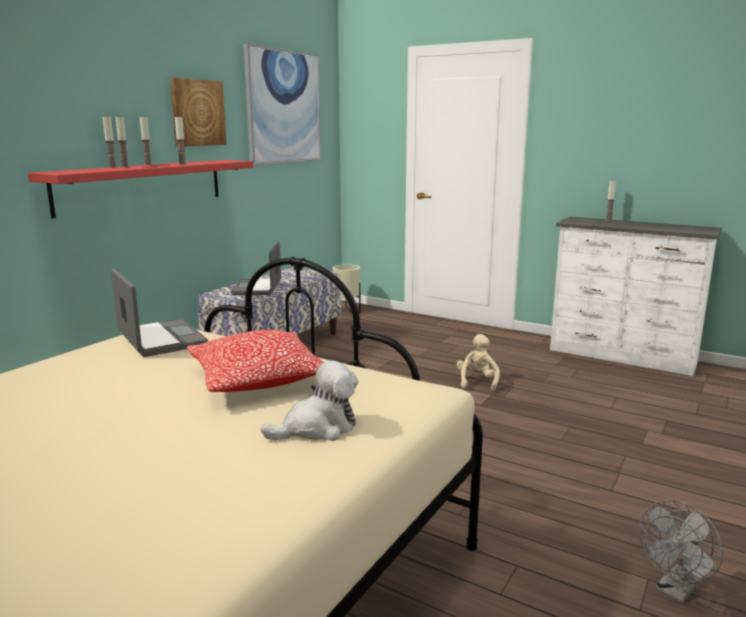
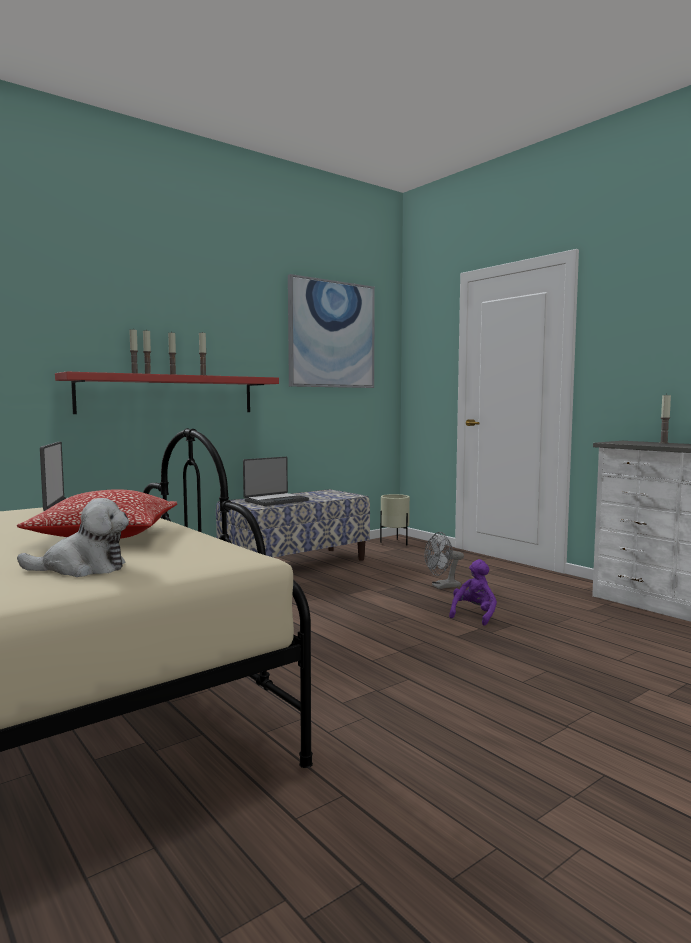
camera: 20 degrees right, 10 degrees down
(197, 113) = (232, 333): picture -> none
(258, 288) = (275, 501): laptop -> laptop turned 150 degrees counterclockwise
(477, 382) = (474, 615): beige plush toy -> purple plush toy
(675, 590) = (523, 870): grey fan -> grey fan (442, 586)

